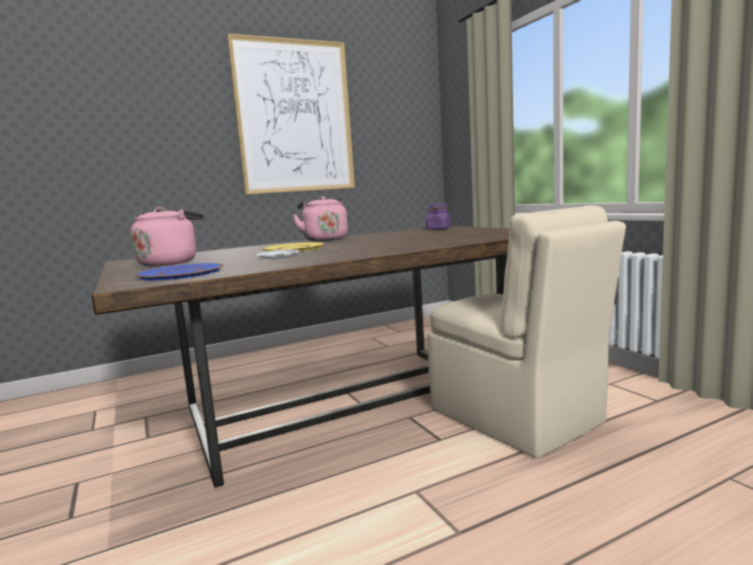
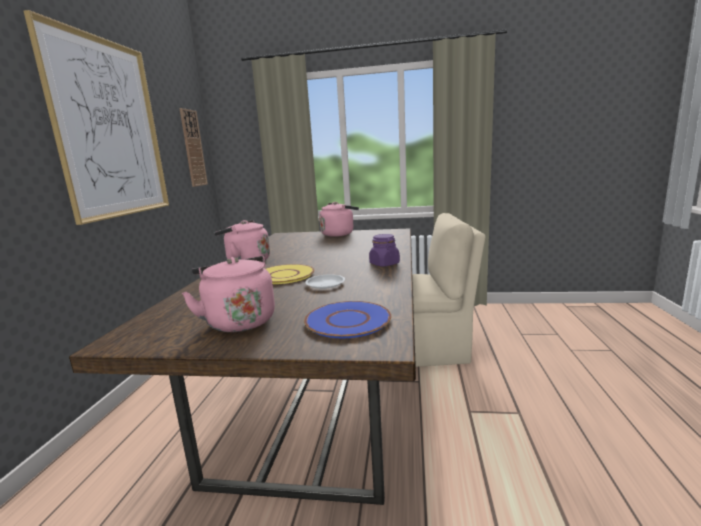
camera: 55 degrees left, 5 degrees up
(409, 131) = (193, 148): none -> wall clock
(438, 229) = (297, 237): purple jar -> purple jar (384, 264)
(478, 230) = (339, 234): none -> pink kettle

